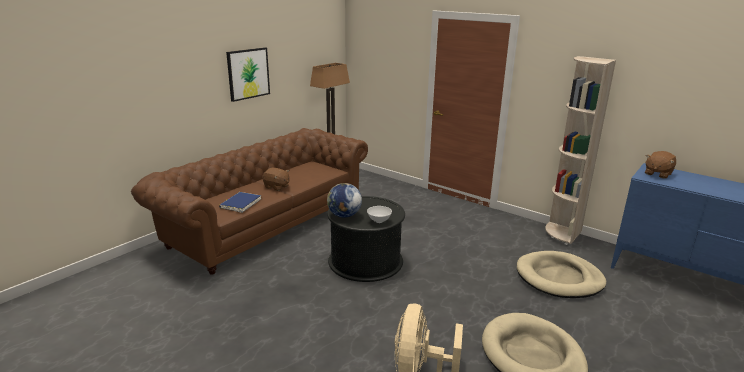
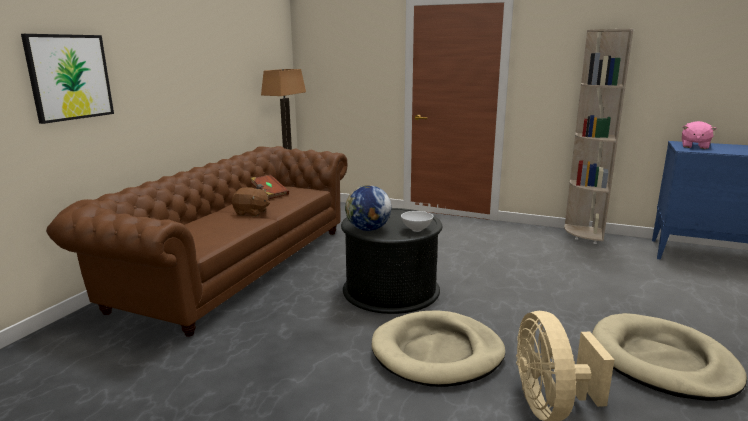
camera: 15 degrees left, 5 degrees down
(240, 204) = (214, 234): blue book -> none
(248, 73) = (191, 72): picture -> picture (69, 77)
(299, 170) = (269, 194): none -> brown book
(559, 278) = (617, 275): beige dog bed -> beige dog bed (437, 353)
(657, 174) = (694, 146): brown plush toy -> pink plush toy

